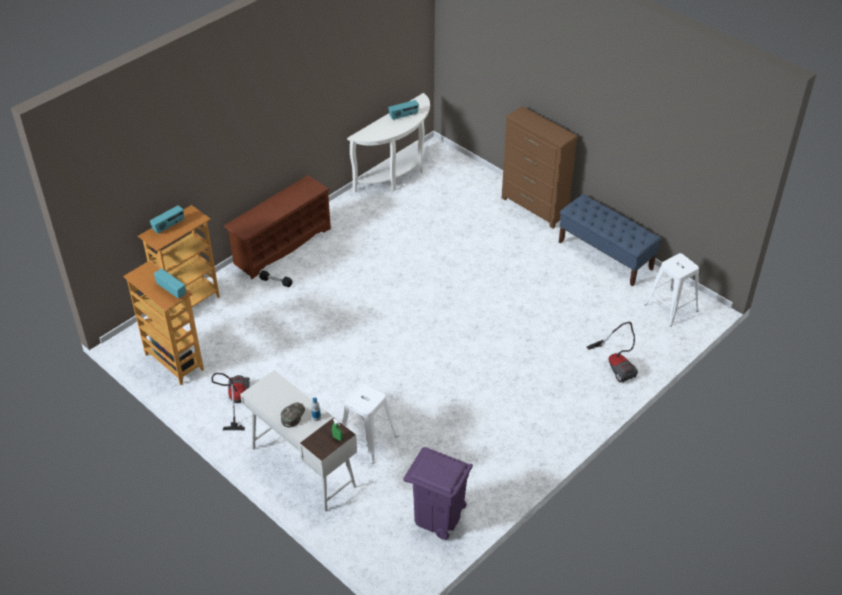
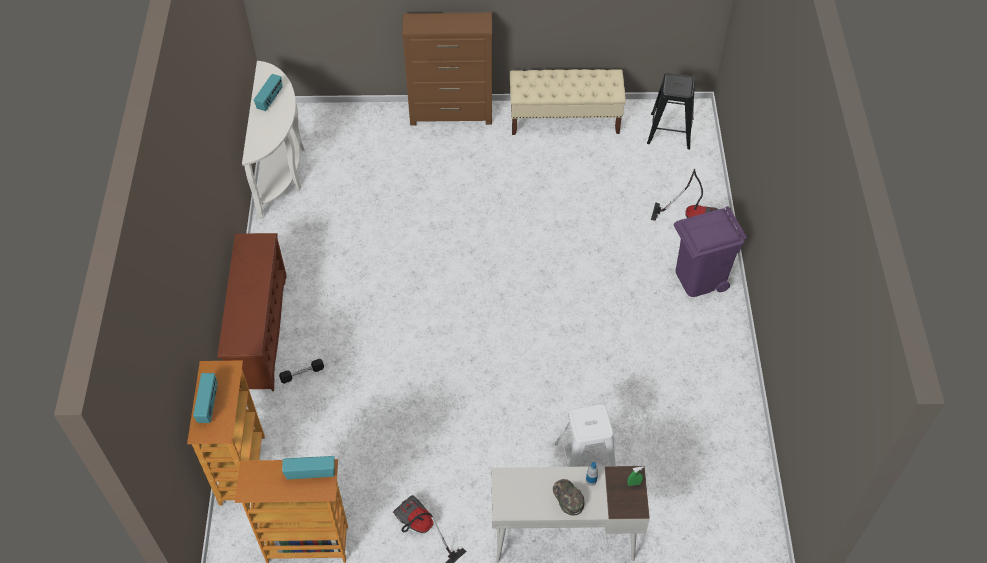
camera: 45 degrees left, 10 degrees up
(438, 517) = (726, 478): purple trash can -> purple trash can (699, 278)
(605, 255) = (565, 119): blue bench -> beige bench
(672, 307) = (671, 130): white stool -> black stool

